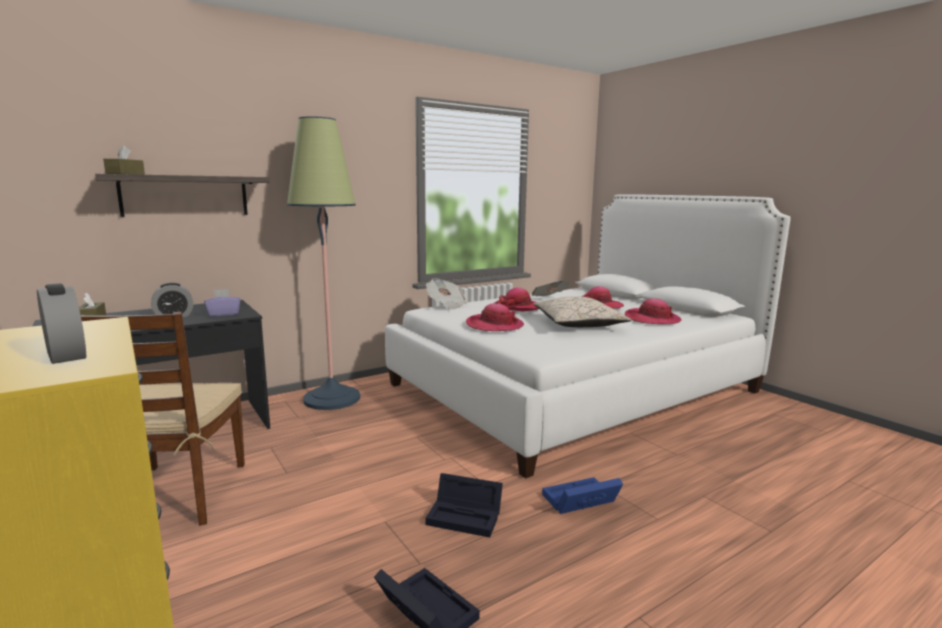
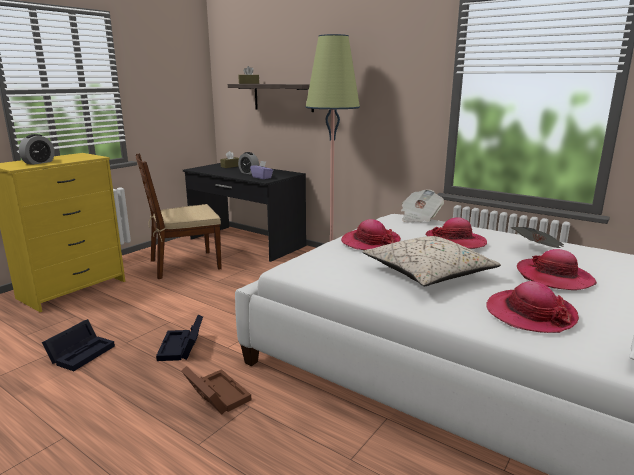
camera: 70 degrees right, 5 degrees up
(579, 502) = (215, 395): blue storage box -> brown storage box

